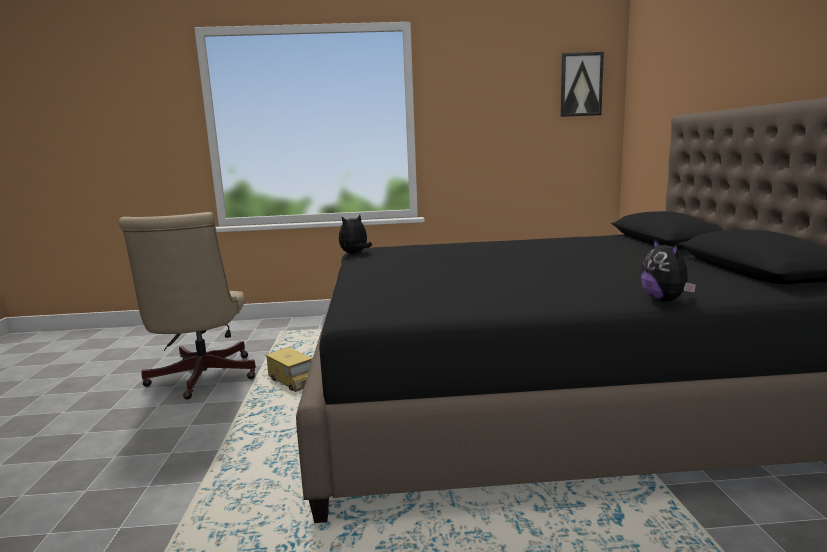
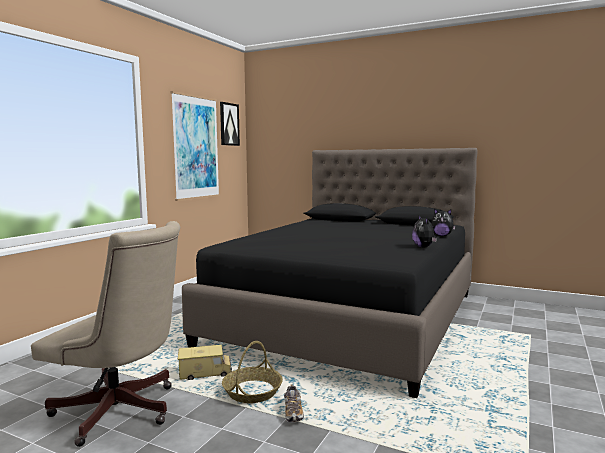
camera: 60 degrees left, 5 degrees down
(233, 449) = (293, 413): none -> shoe
(268, 414) = (252, 391): none -> basket
(355, 253) = (229, 248): plush toy -> plush toy (424, 247)
(506, 123) = (196, 147): none -> picture

